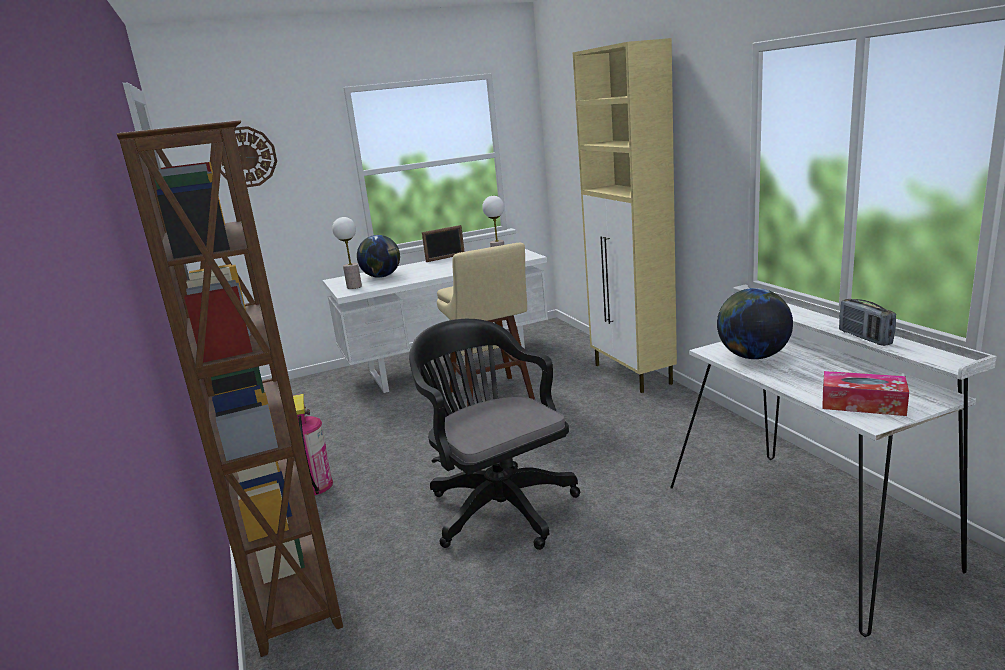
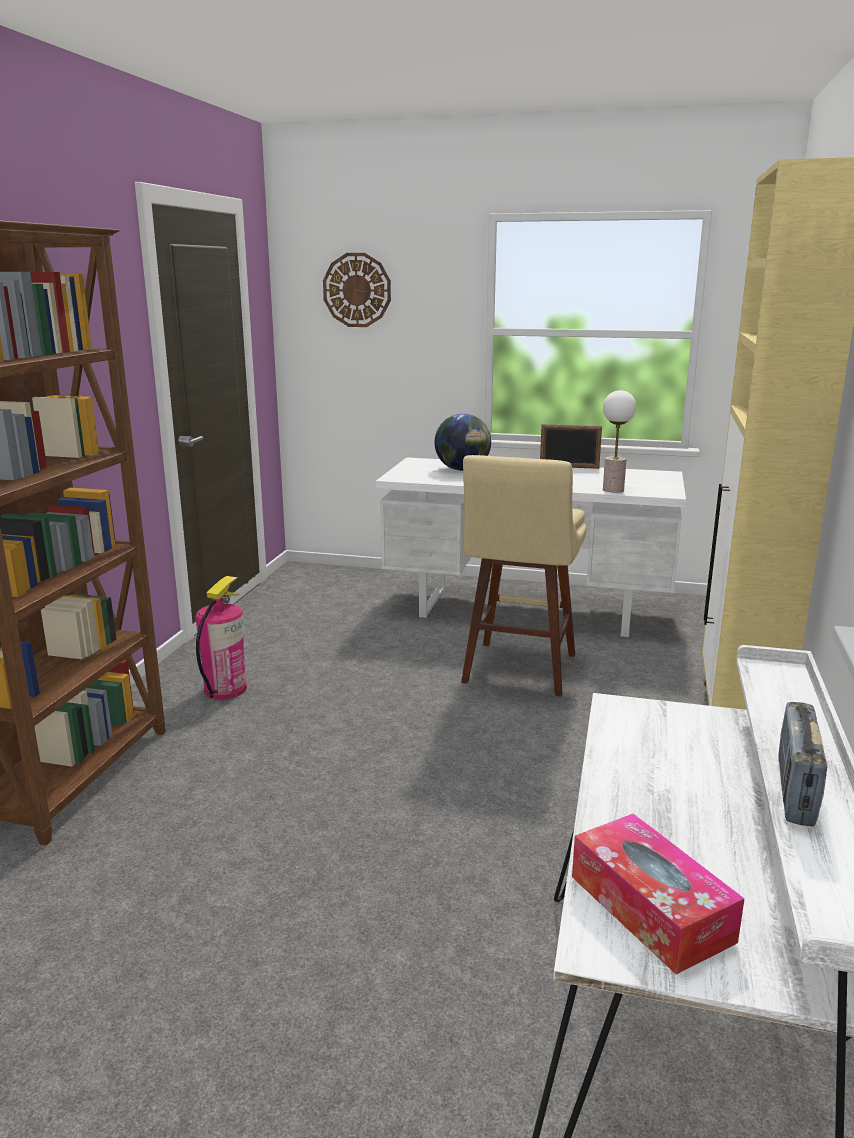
camera: 35 degrees right, 0 degrees up
(354, 287) = (415, 473): table lamp -> none
(498, 505) = (340, 803): black office chair -> none
(752, 356) = (656, 743): globe -> none

